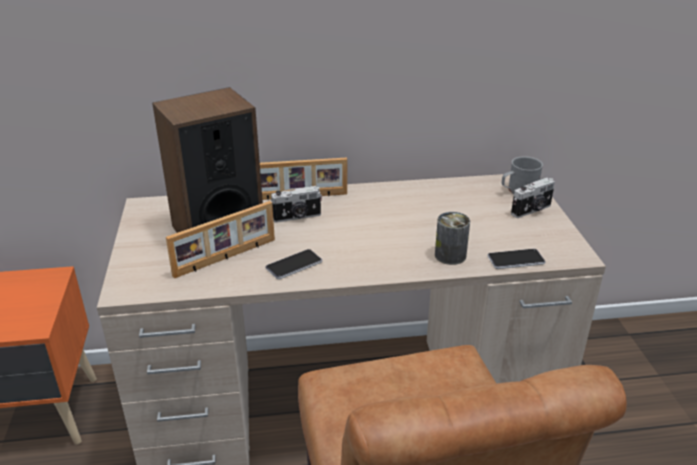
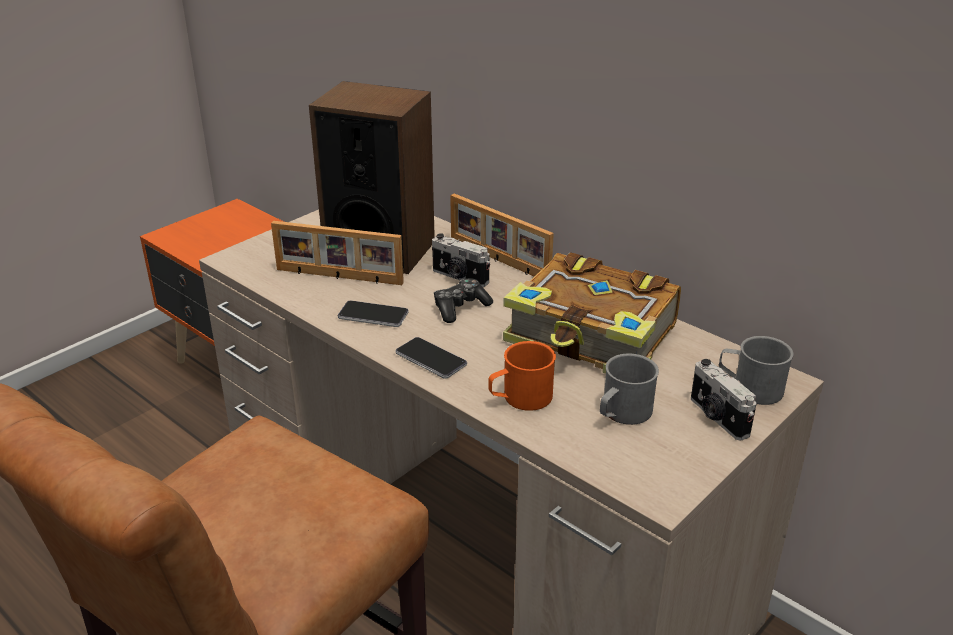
camera: 50 degrees right, 0 degrees up
(332, 232) = (460, 308): none -> game controller
(420, 207) = (593, 337): none -> book
(450, 255) = (520, 398): can -> orange mug
(500, 233) = (622, 413): none -> grey mug
(515, 260) = (577, 449): phone -> phone (430, 359)
(532, 210) = (717, 417): camera -> camera turned 45 degrees clockwise

